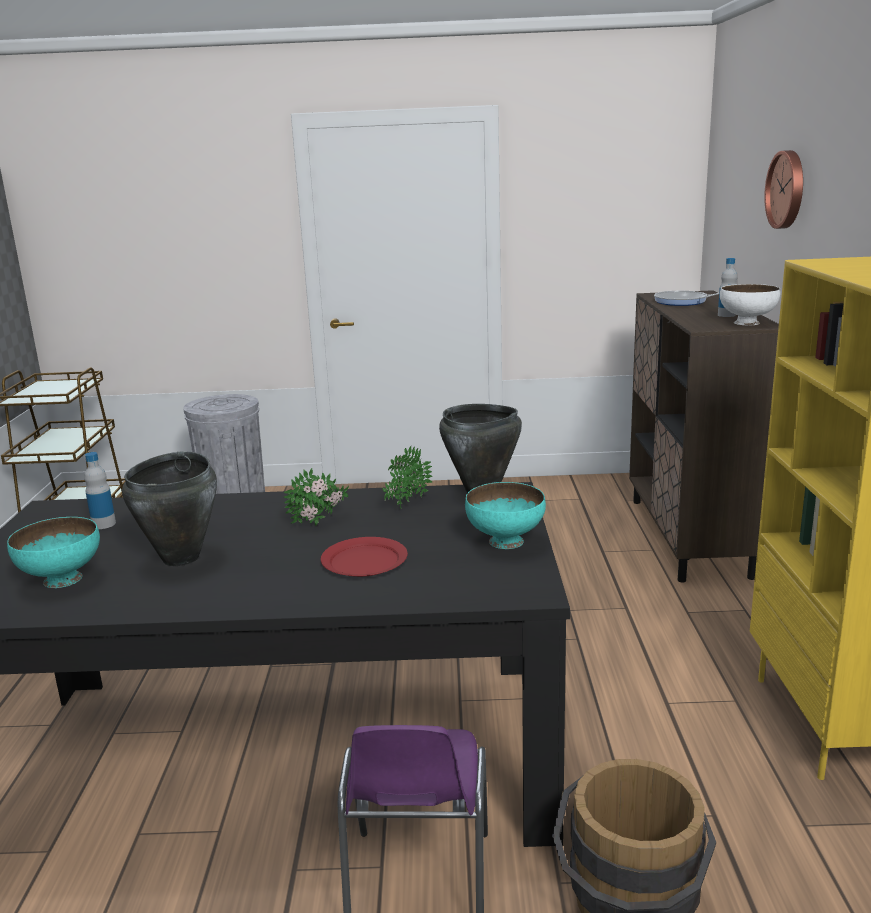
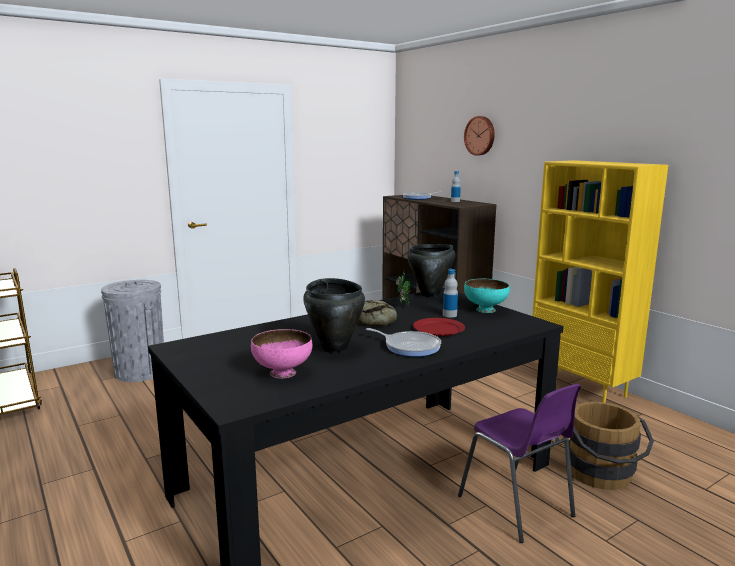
camera: 35 degrees left, 5 degrees down
(61, 579) = (282, 373): turquoise bowl -> pink bowl
(104, 524) = (240, 345): bottle -> bottle (449, 315)
(267, 581) = (409, 347): none -> frying pan
(320, 522) = (377, 320): potted plant -> bread
(747, 323) = (474, 203): white bowl -> none

